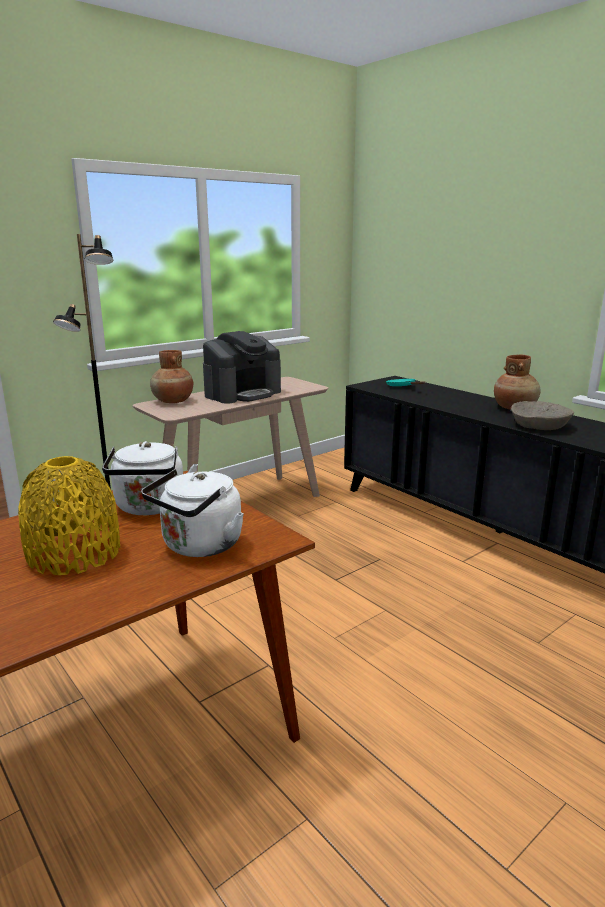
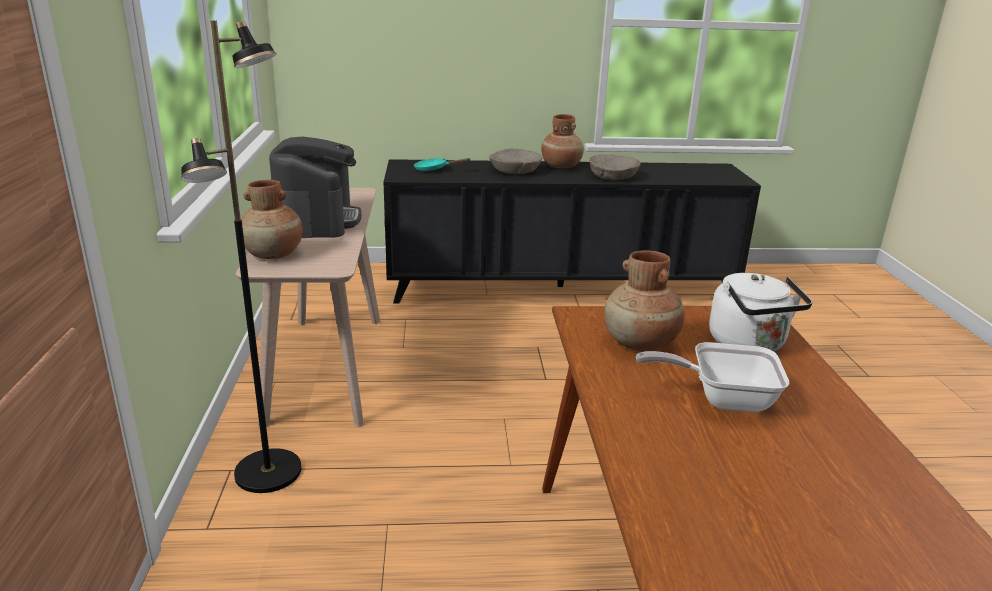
camera: 55 degrees left, 5 degrees up
(74, 553) = (721, 398): yellow vase -> frying pan
(150, 508) = (640, 343): white kettle -> brown vase
(461, 401) = (515, 171): none -> beige bowl

